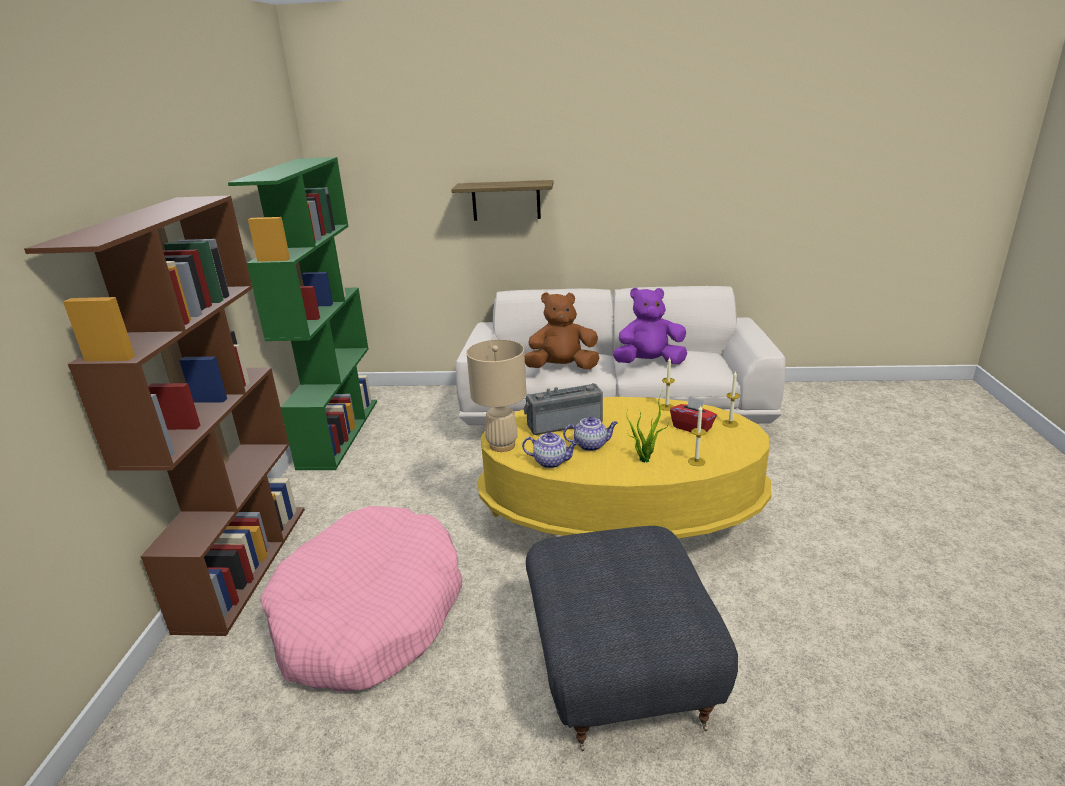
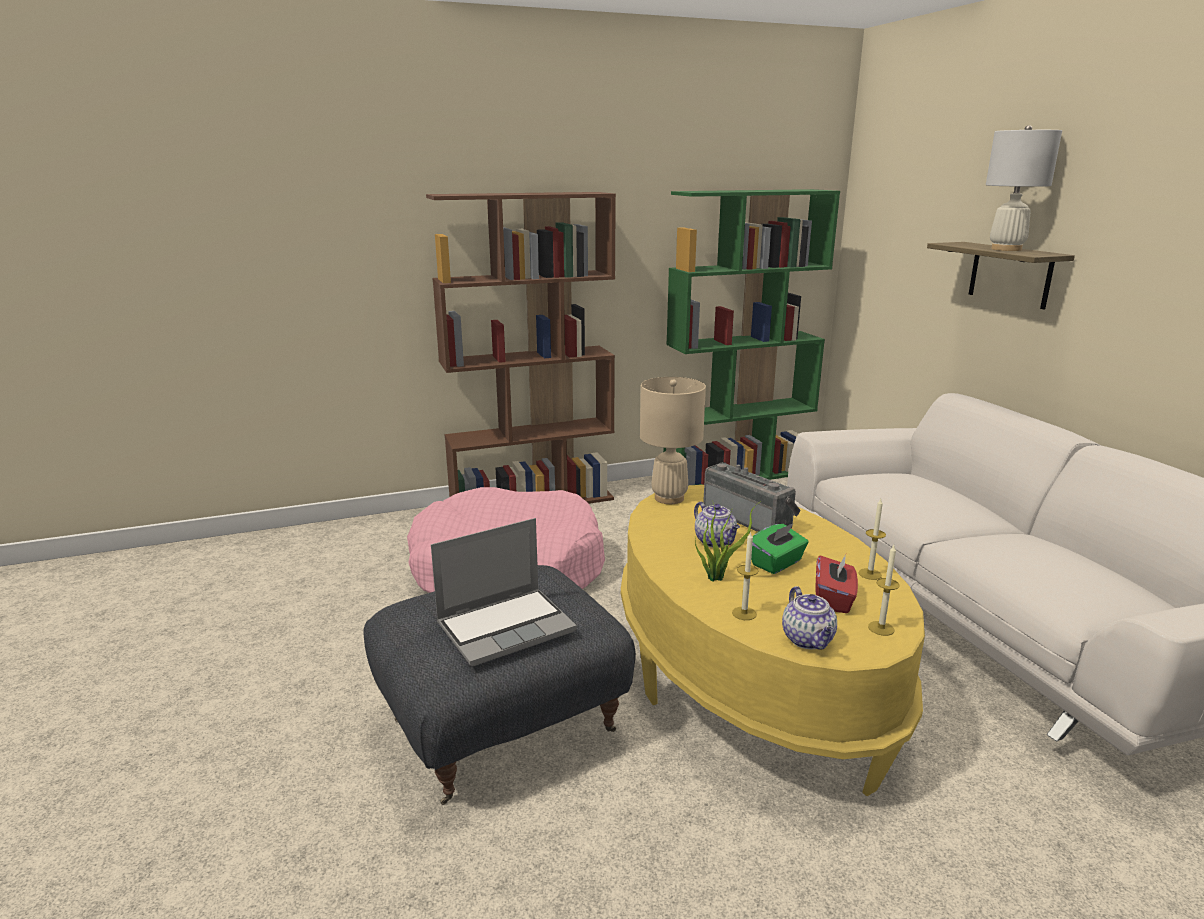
camera: 65 degrees right, 5 degrees down
(512, 183) = (1006, 249): none -> white table lamp
(551, 462) = (659, 527): teapot -> teapot (808, 640)
(562, 368) = (895, 495): brown plush toy -> none
(636, 432) = (777, 563): none -> green tissue box
(649, 363) = (1001, 546): purple plush toy -> none
(650, 577) = (506, 627): none -> laptop

